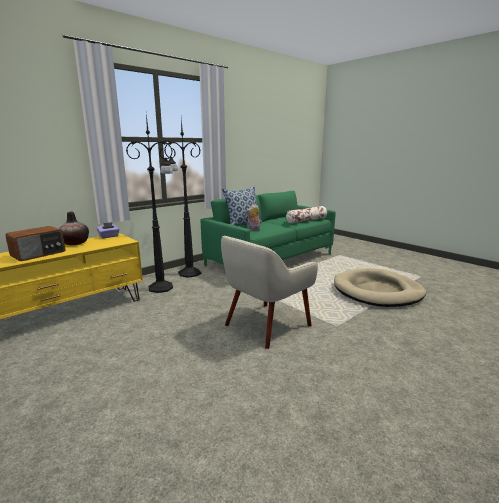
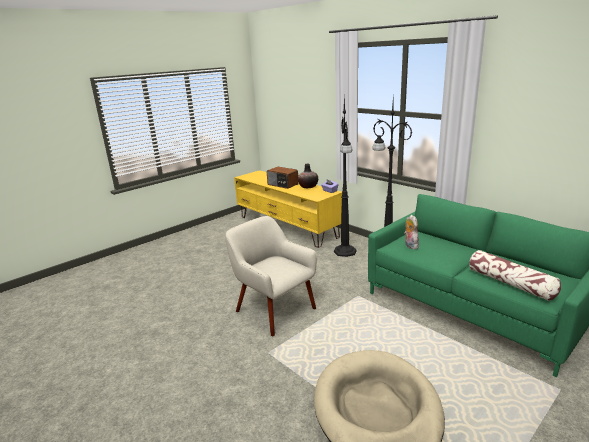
camera: 90 degrees right, 5 degrees up
(243, 225) = (434, 238): pillow -> none

